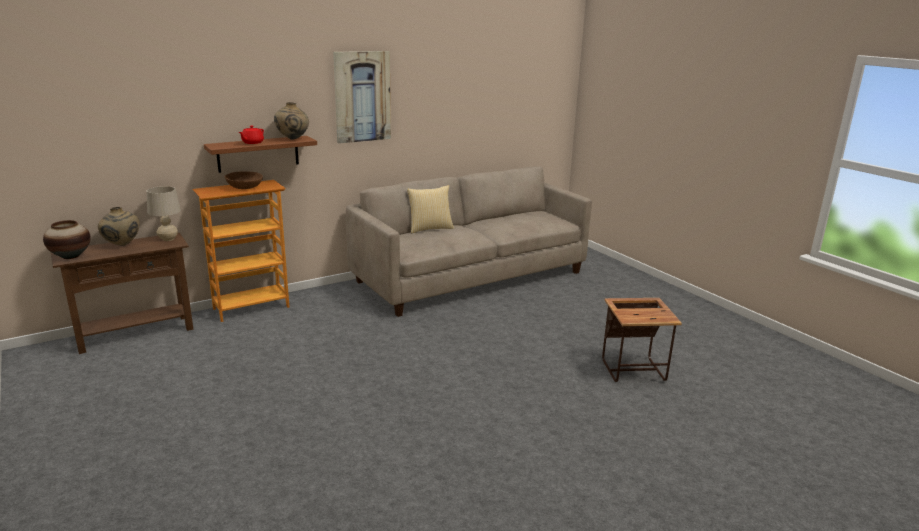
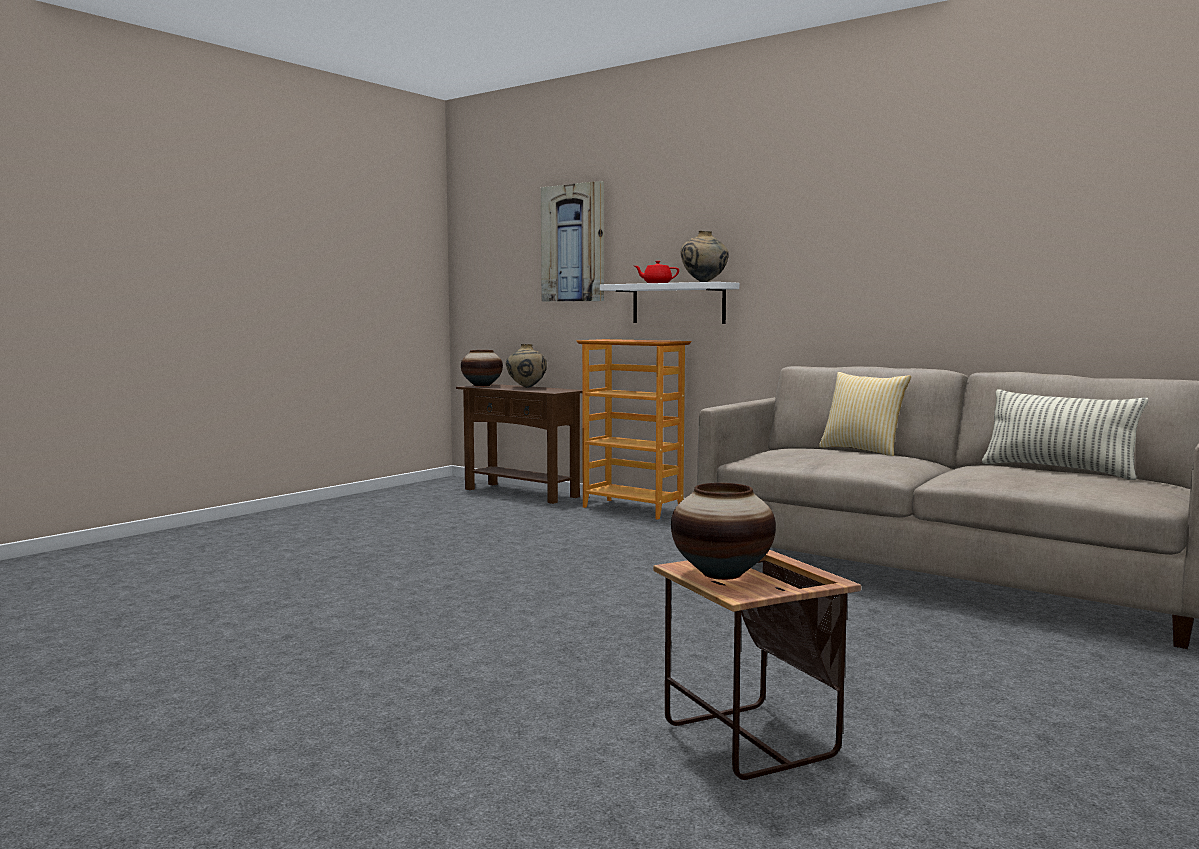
camera: 70 degrees right, 15 degrees down
(168, 239) = (561, 390): beige table lamp -> none
(244, 187) = (639, 340): brown bowl -> none
(258, 154) = (678, 303): brown shelf -> white shelf
(362, 96) = (825, 226): picture -> picture (573, 243)
(510, 216) = (1058, 470): none -> pillow
(642, 315) = (722, 574): none -> vase

